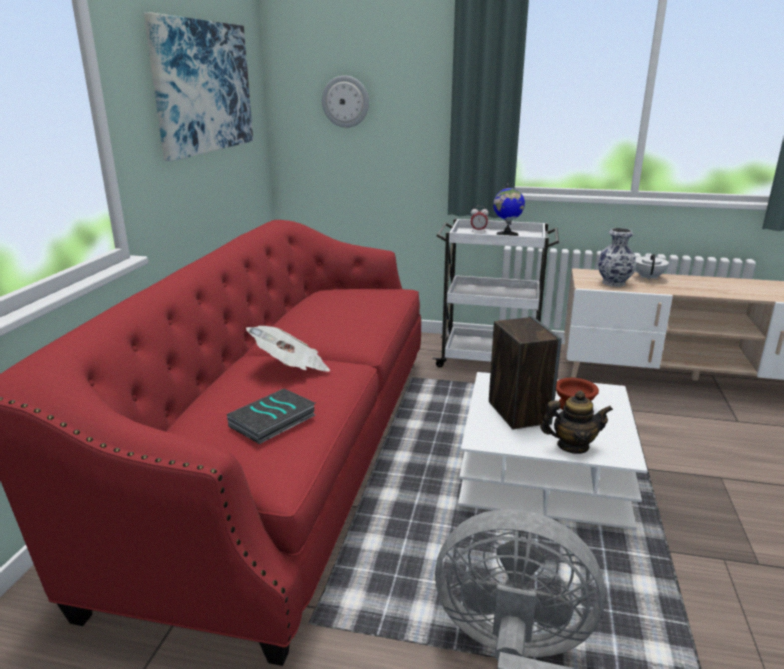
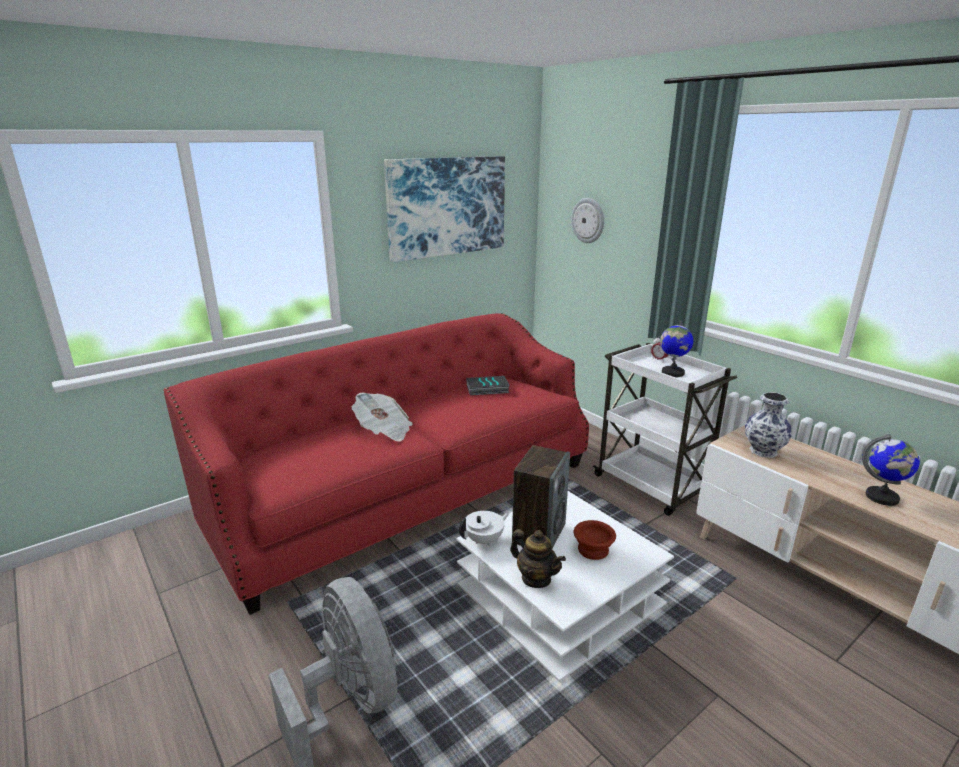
camera: 40 degrees right, 0 degrees up
(273, 422) = (317, 461): book -> book (487, 389)
(648, 277) = (819, 458): white teapot -> white teapot (484, 540)
(715, 288) = (882, 497): none -> globe

